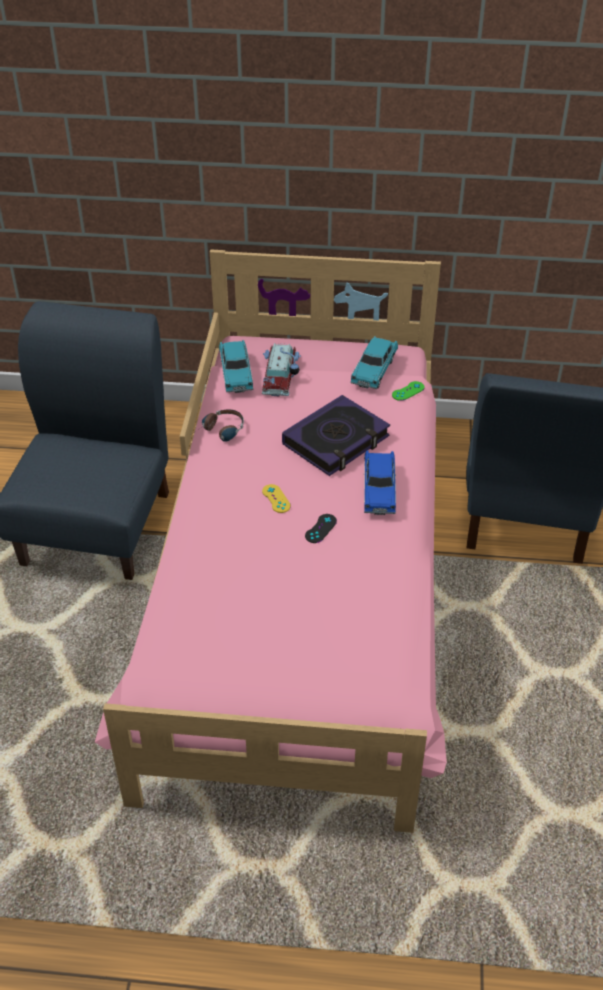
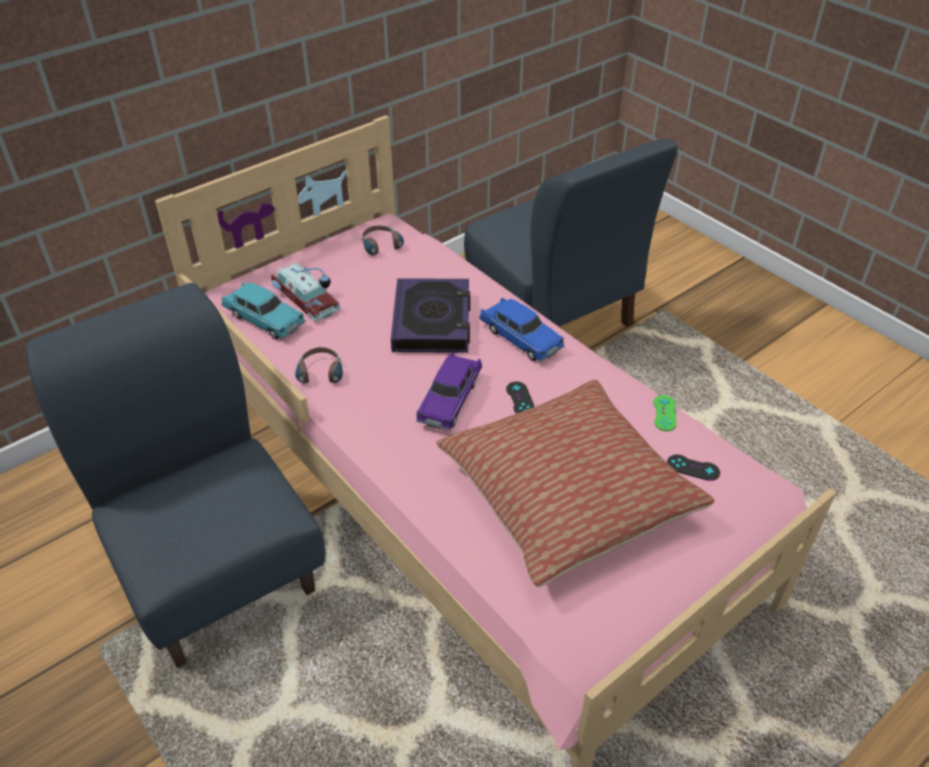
camera: 45 degrees left, 0 degrees up
(264, 606) = (567, 495): none -> pillow
(276, 499) = (450, 400): yellow game controller -> purple toy car
(369, 653) = (693, 468): none -> black game controller
(374, 371) = (384, 249): turquoise toy car -> headphones
(408, 391) = (432, 250): green game controller -> green game controller (664, 413)

